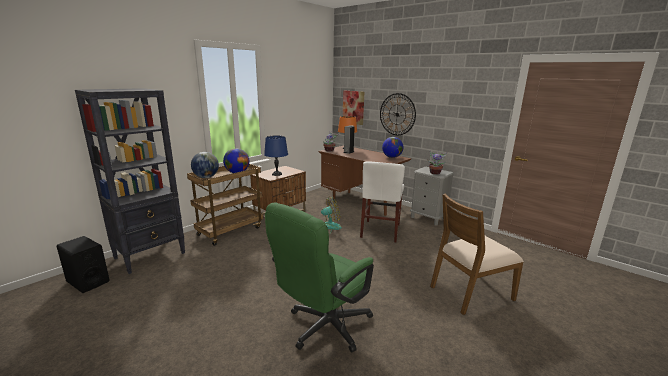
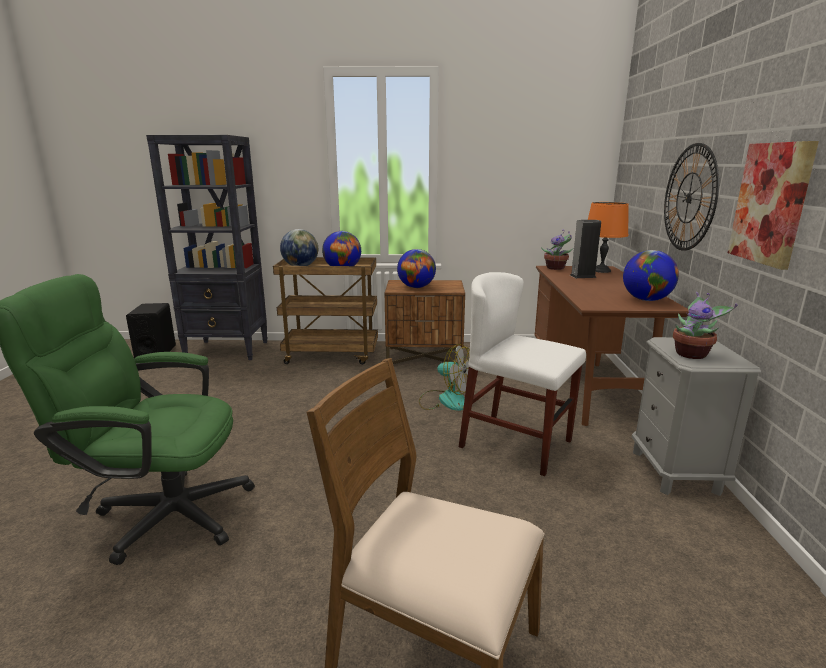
camera: 50 degrees right, 0 degrees up
(277, 174) = (416, 287): blue table lamp -> globe
(353, 107) = (636, 184): picture -> picture (770, 203)
(380, 231) = (516, 444): white chair -> white chair turned 60 degrees clockwise

